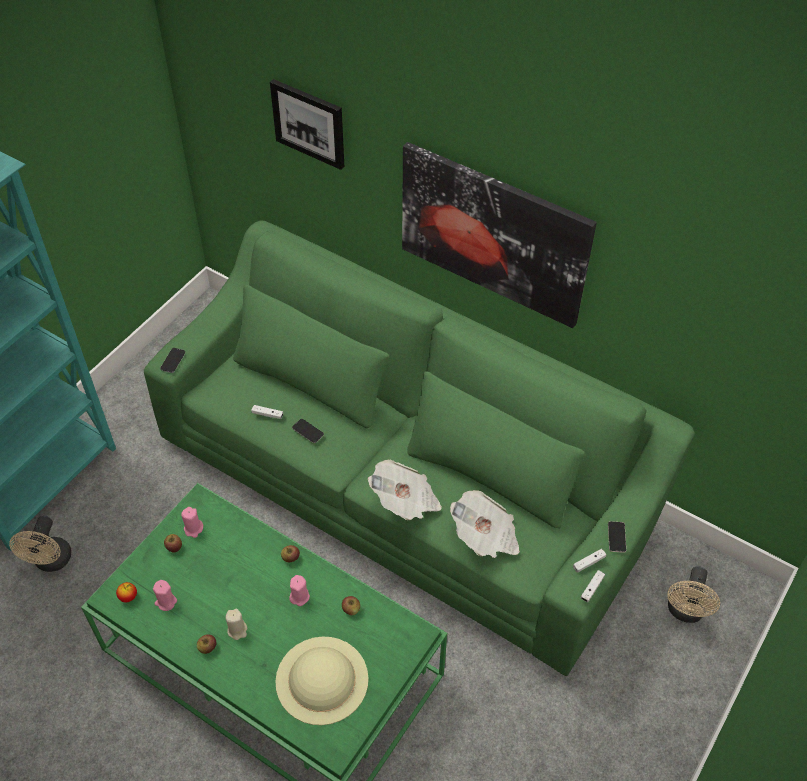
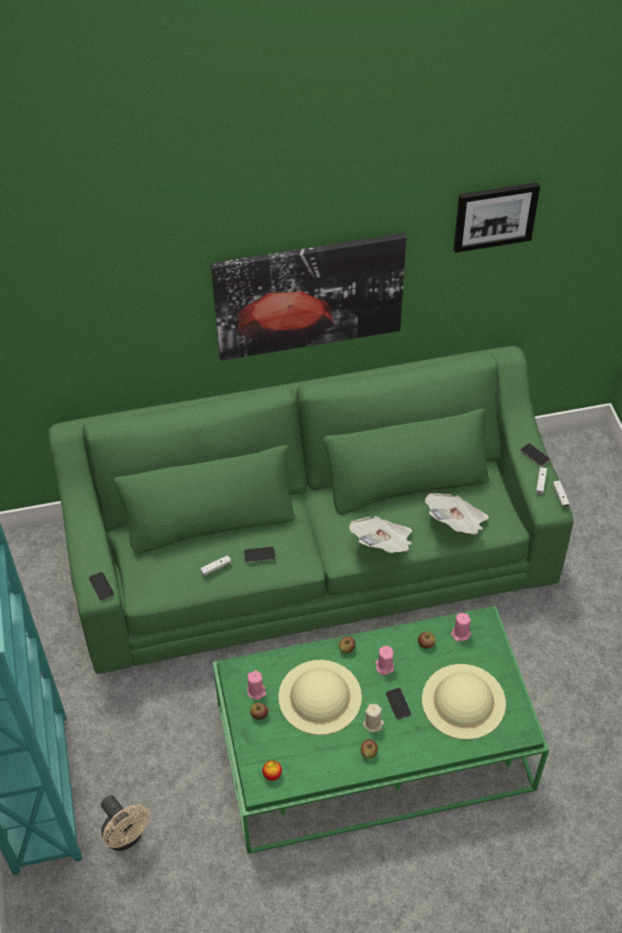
camera: 45 degrees left, 0 degrees up
(166, 602) = (302, 753): pink candle -> pink candle (460, 634)
(228, 574) = (320, 697): none -> beige hat
(273, 633) = (398, 704): none -> phone
(309, 123) = (97, 302): picture -> picture (495, 216)
(685, 612) = (573, 486): beige fan -> none

